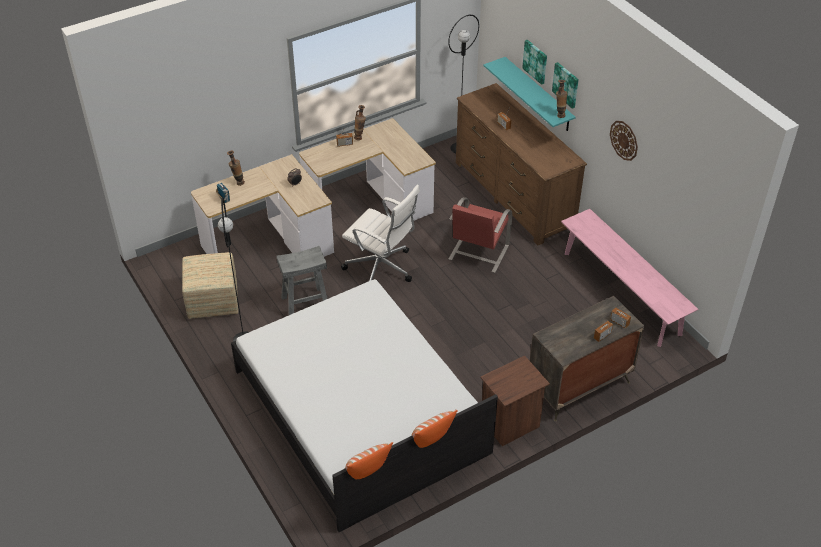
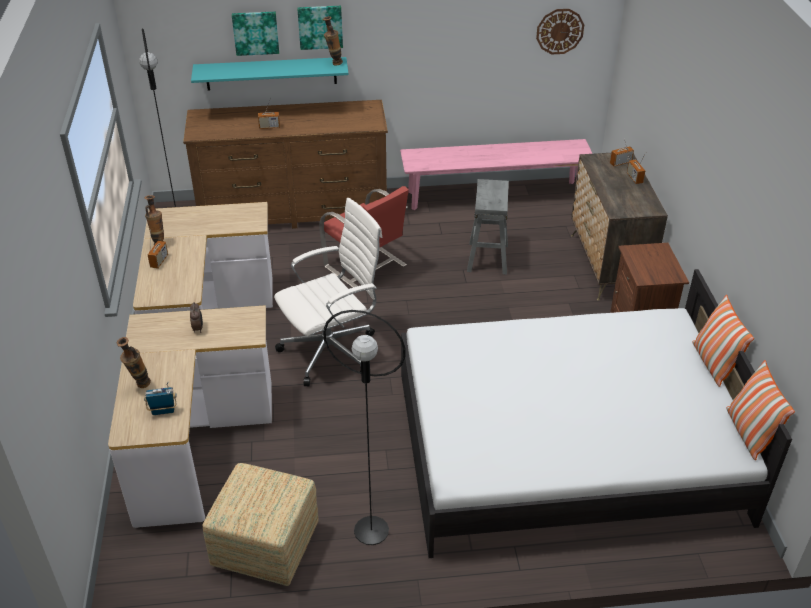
camera: 65 degrees left, 5 degrees down
(305, 303) = (344, 442): grey stool -> grey stool (488, 257)
(624, 140) = (434, 30): wall clock -> wall clock (560, 31)

